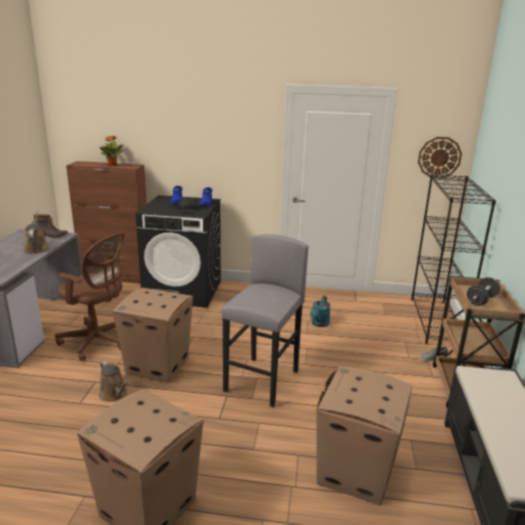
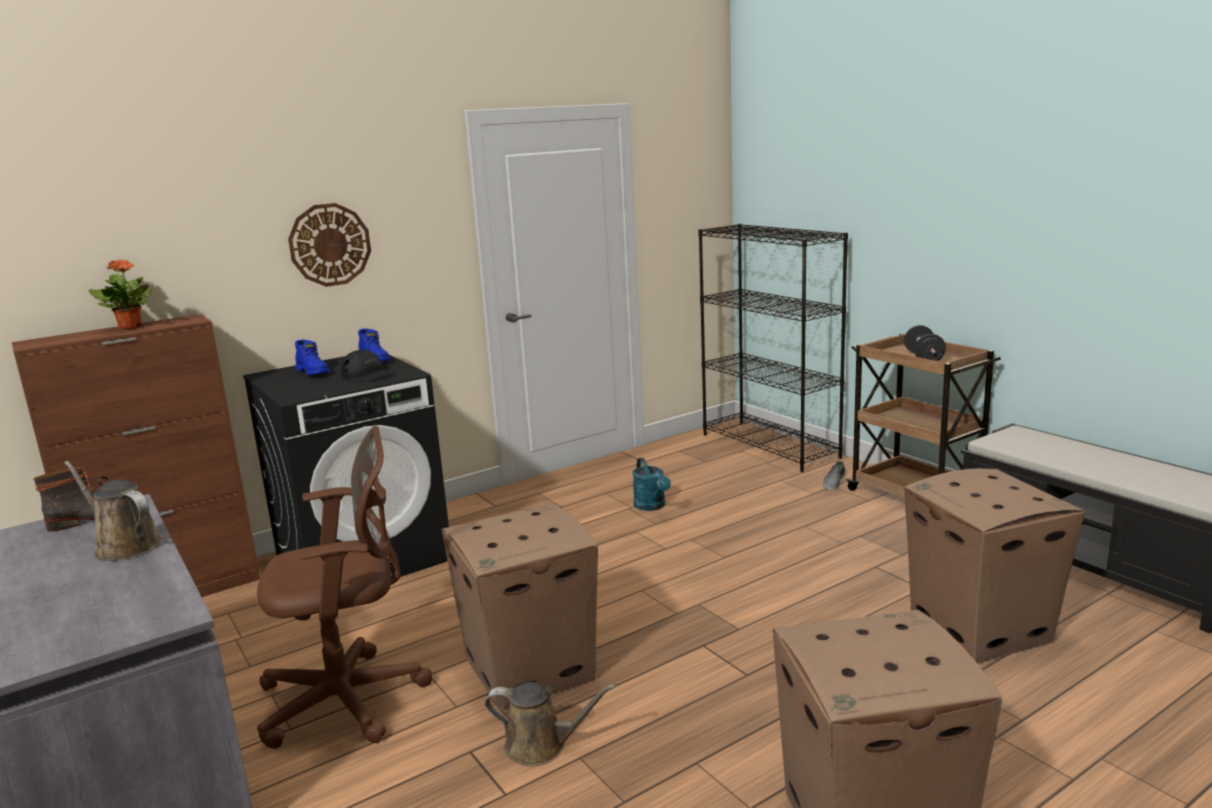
camera: 40 degrees left, 5 degrees down
(263, 381) = (713, 603): grey stool -> none
(439, 157) = (695, 204): wall clock -> wall clock (330, 245)

